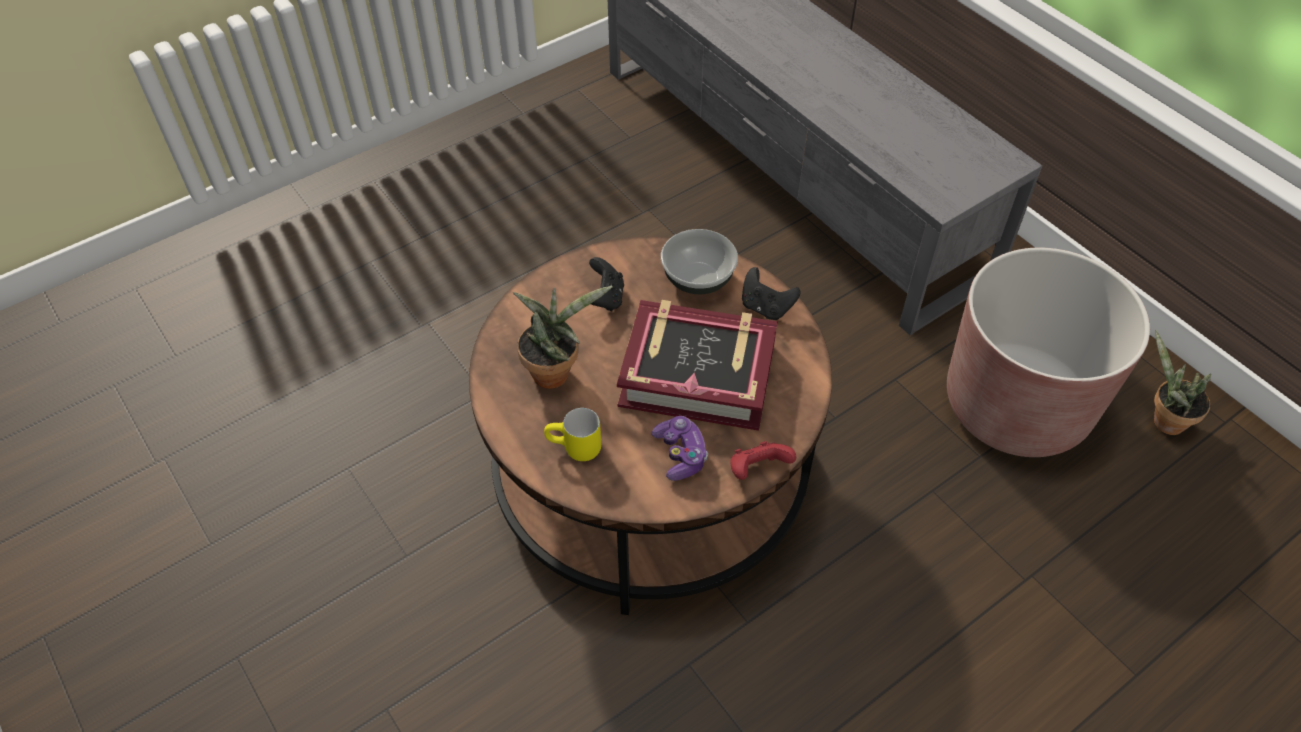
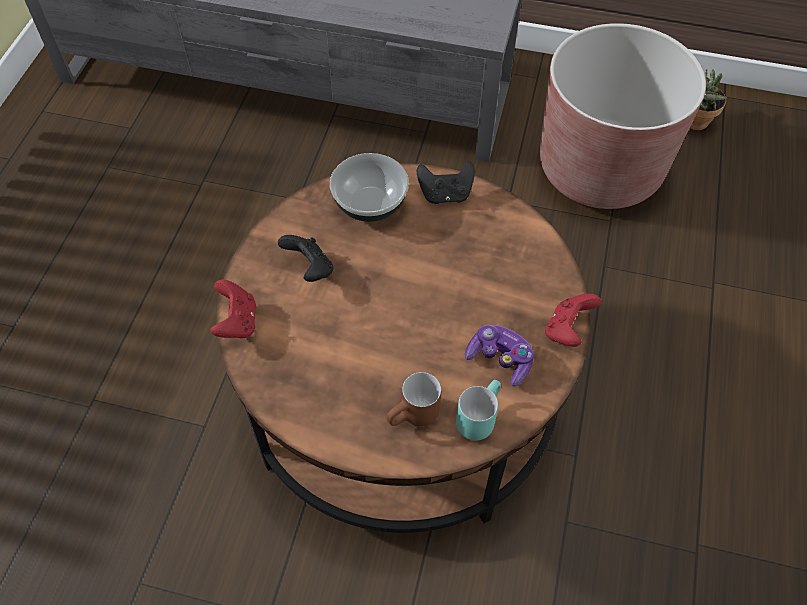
camera: 40 degrees left, 5 degrees up
(518, 302) = (237, 322): none -> red game controller
(555, 371) = (330, 361): potted plant -> none
(574, 450) = (414, 418): yellow mug -> brown mug
(620, 481) = (477, 416): none -> turquoise mug
(698, 374) = (447, 283): book -> none

